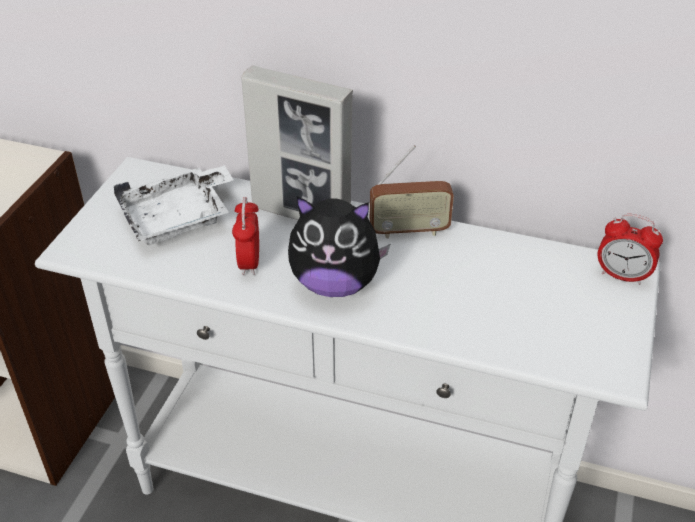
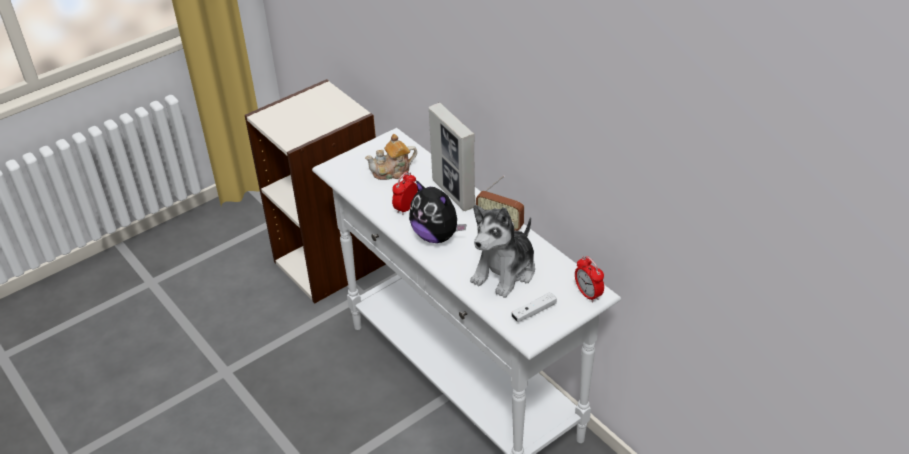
camera: 35 degrees right, 0 degrees up
(178, 218) = (392, 171): white tray -> teapot
(485, 293) = (505, 271): none -> plush toy
(584, 334) = (534, 312): none -> white game controller

